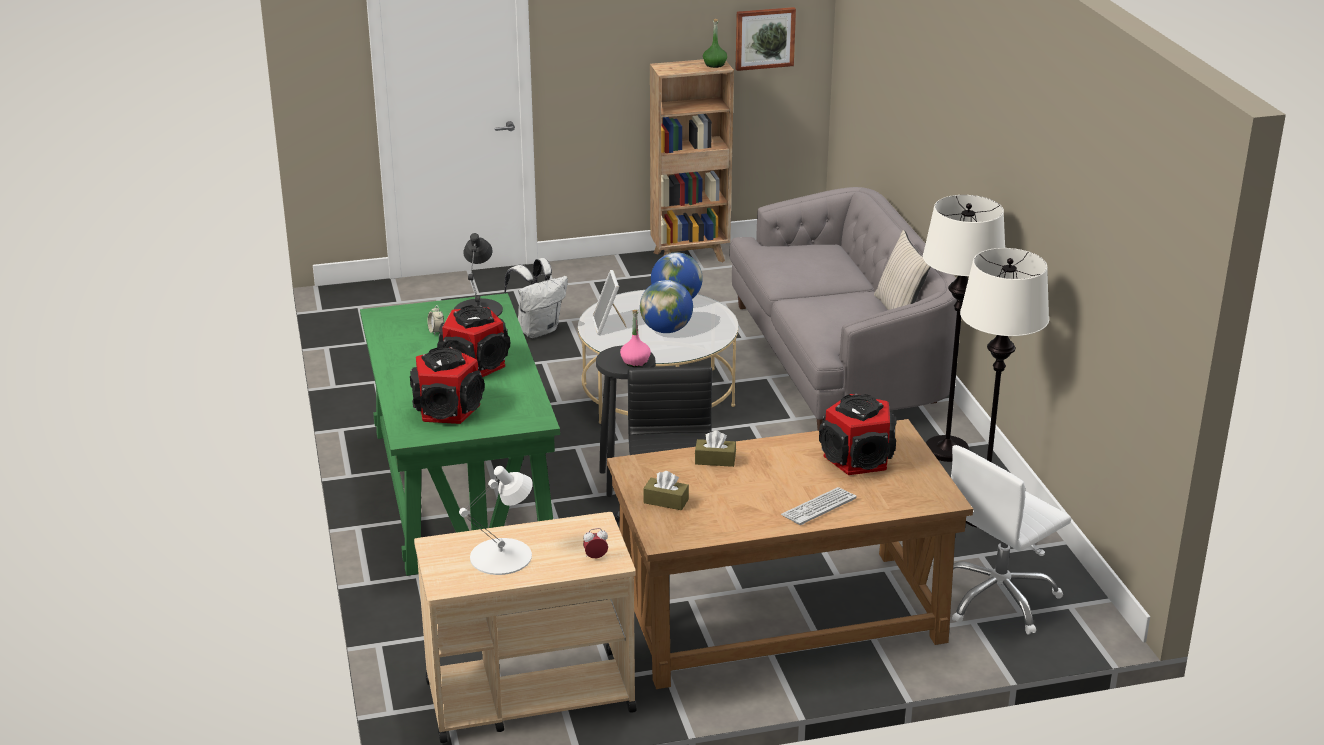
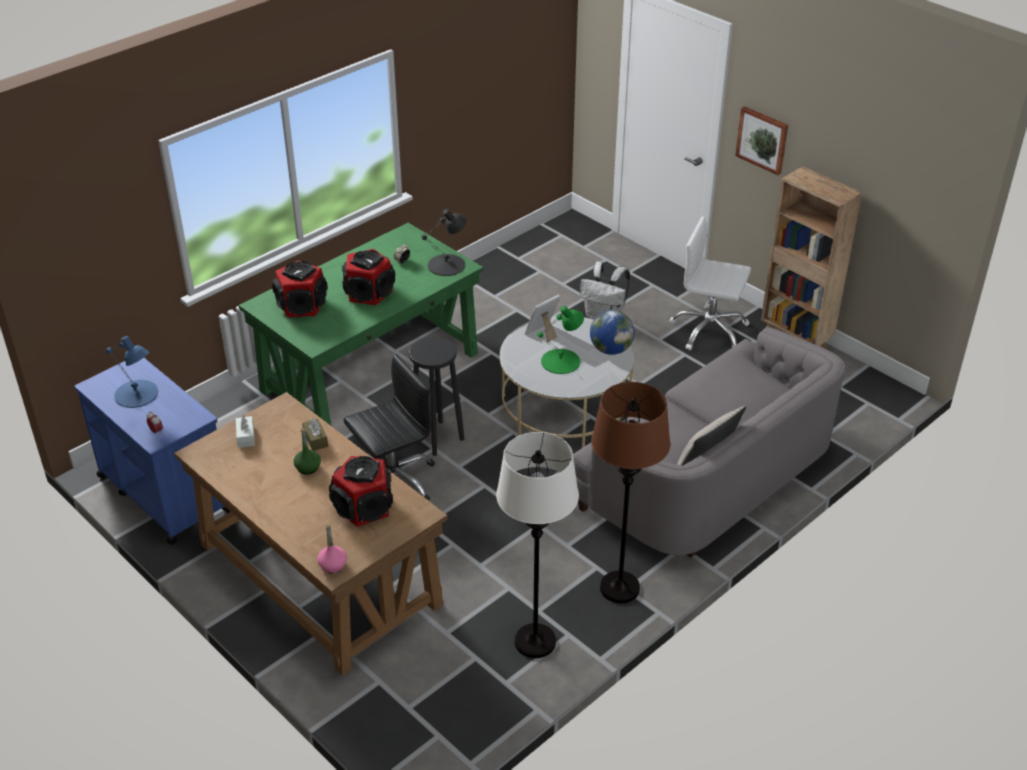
camera: 60 degrees right, 10 degrees up
(502, 556) = (136, 394): white table lamp -> blue table lamp
(528, 696) = (164, 492): beige cart -> blue cart
(635, 361) = (431, 356): pink bottle -> pink bottle (333, 565)
(666, 330) = (561, 361): globe -> green table lamp
(666, 501) = (246, 436): brown tissue box -> white tissue box
(715, 64) = (839, 193): green bottle -> green bottle (308, 468)
(764, 38) = (904, 194): picture -> picture (762, 140)
(818, 507) = (282, 509): keyboard -> none
(947, 450) = (619, 588): white floor lamp -> brown floor lamp
(998, 598) = (420, 687): white office chair -> white office chair (709, 330)

